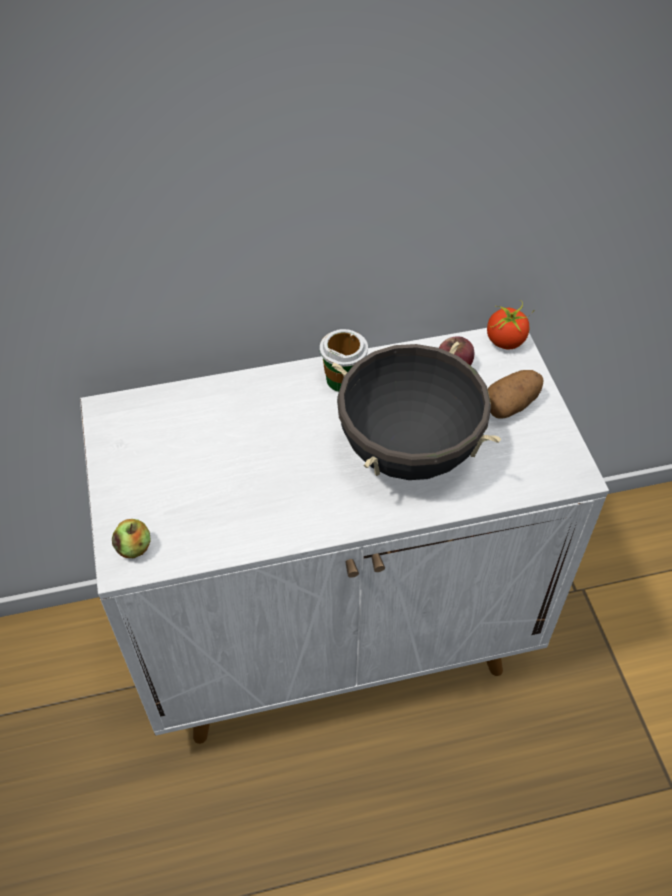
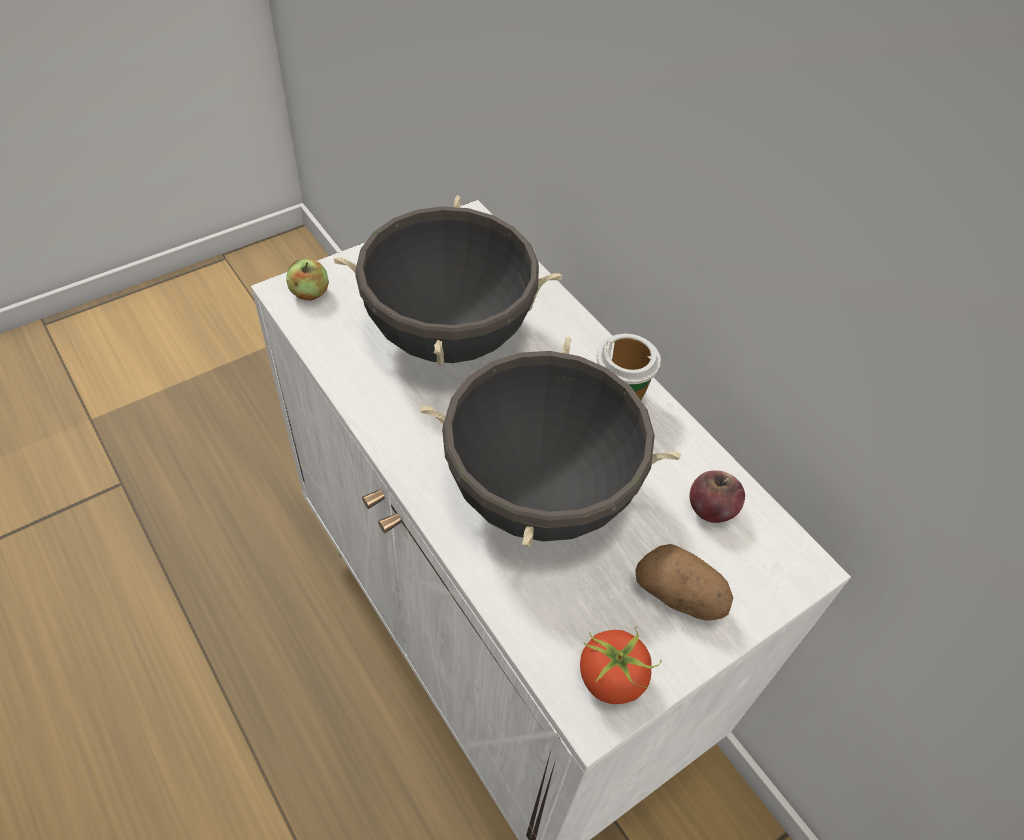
camera: 65 degrees right, 0 degrees up
(233, 462) = (448, 335): none -> black cooking pot
(505, 341) = (795, 561): tomato -> tomato (612, 679)

